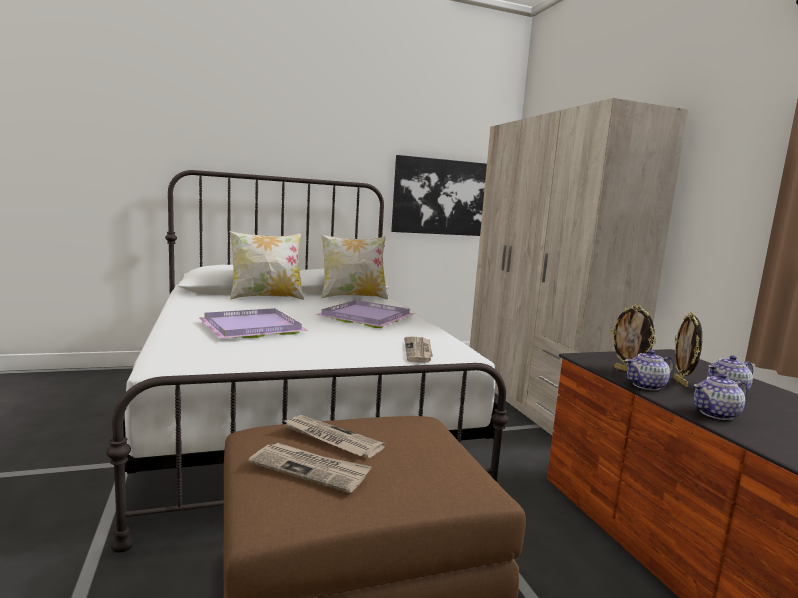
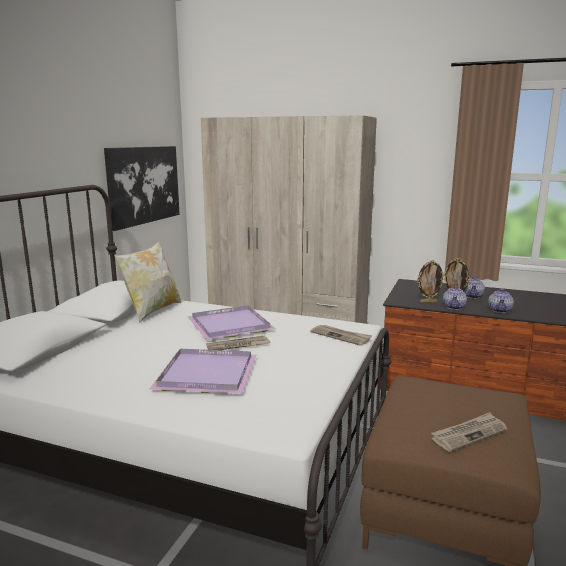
camera: 50 degrees left, 5 degrees up
(266, 297) = (95, 343): pillow -> none
(330, 439) = (428, 415): newspaper -> newspaper (237, 346)

